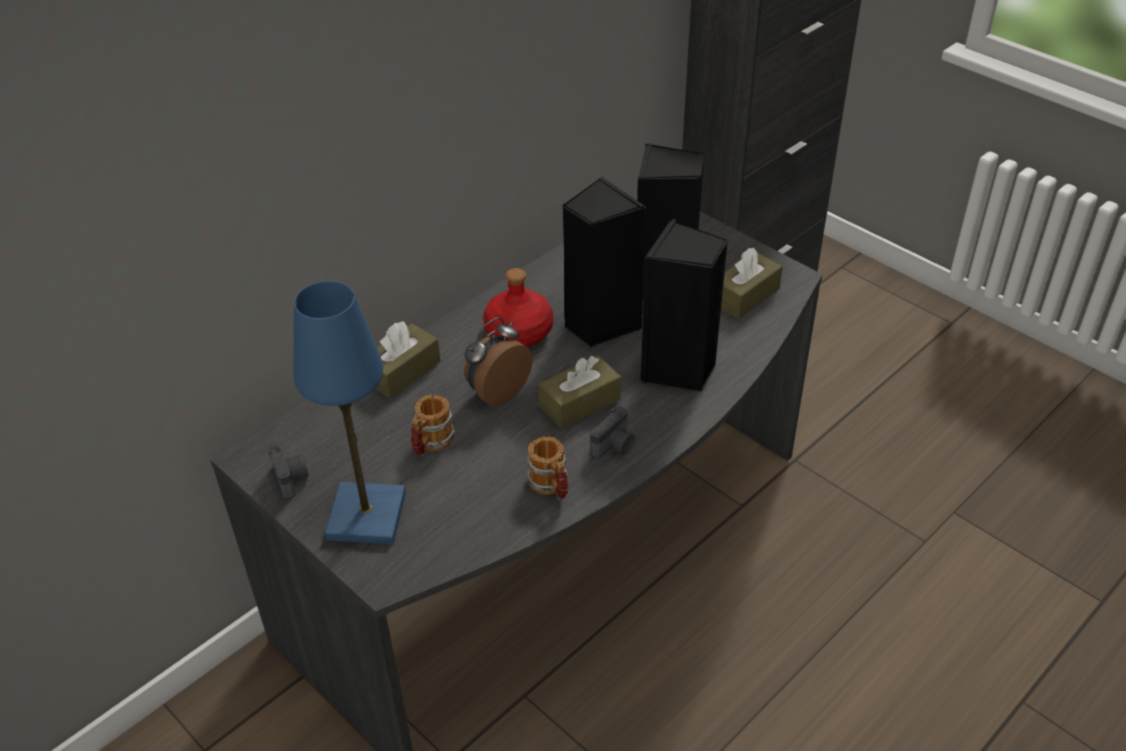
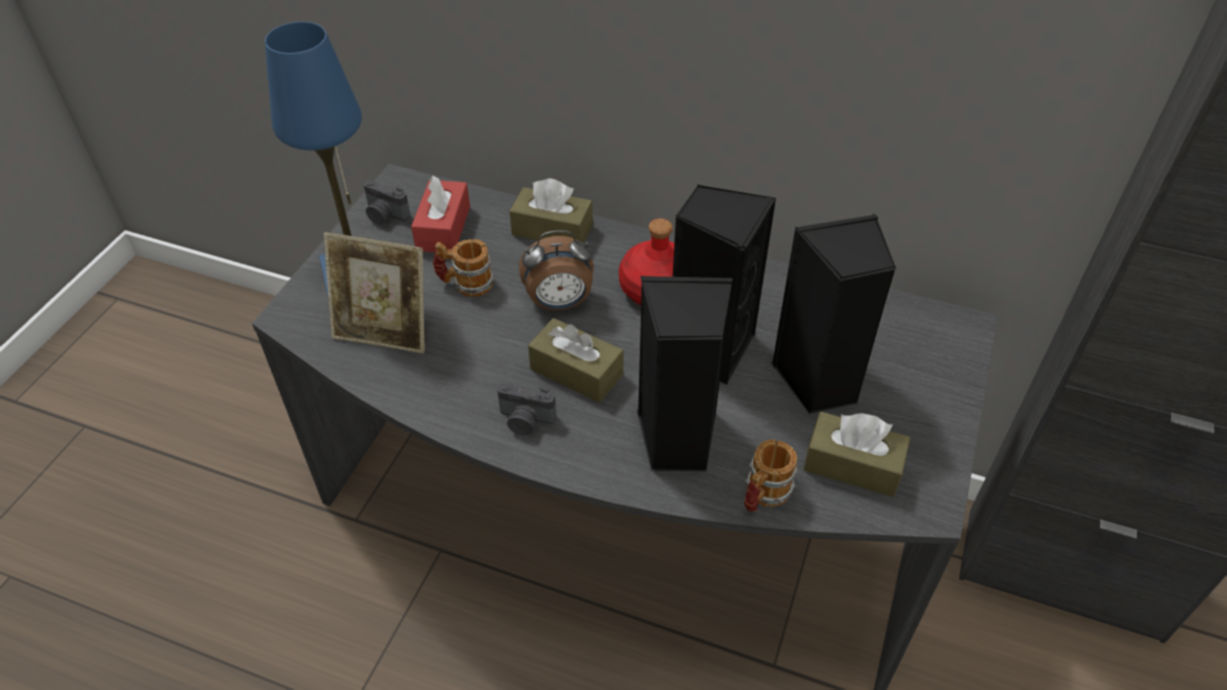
camera: 65 degrees right, 5 degrees up
(292, 478) = (385, 215): camera -> camera turned 75 degrees clockwise
(344, 441) = (443, 228): none -> red tissue box
(457, 512) = (385, 332): none -> picture frame
(497, 392) = (559, 303): alarm clock -> alarm clock turned 150 degrees clockwise
(551, 486) = (445, 389): mug -> mug (763, 495)

